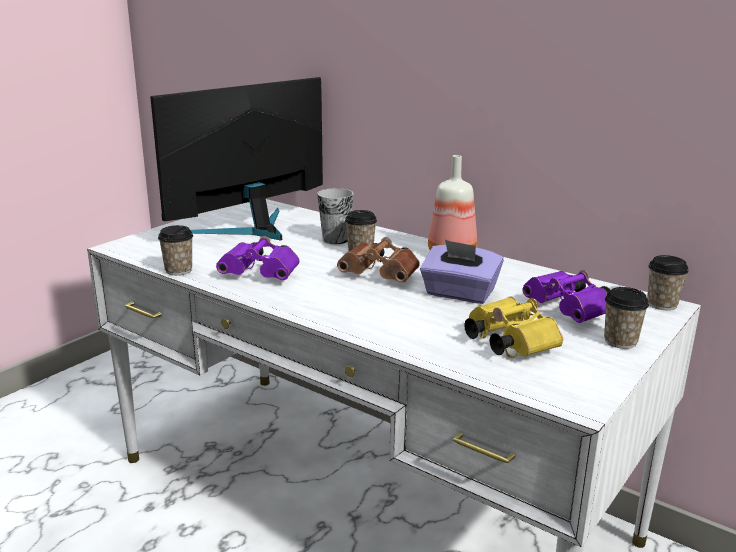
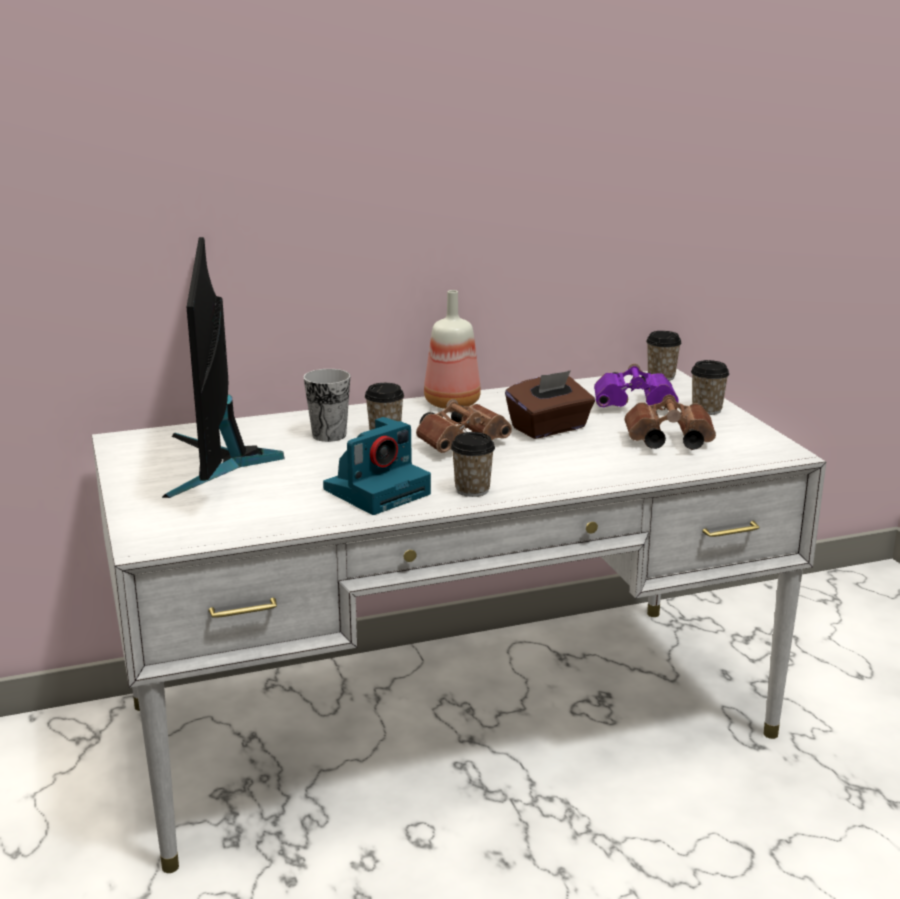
camera: 55 degrees left, 0 degrees up
(178, 270) = (294, 527): cup -> cup (472, 490)
(262, 275) = (378, 490): purple binoculars -> camera
(459, 294) = (549, 428): purple tissue box -> brown tissue box
(507, 343) = (666, 443): yellow binoculars -> brown binoculars

